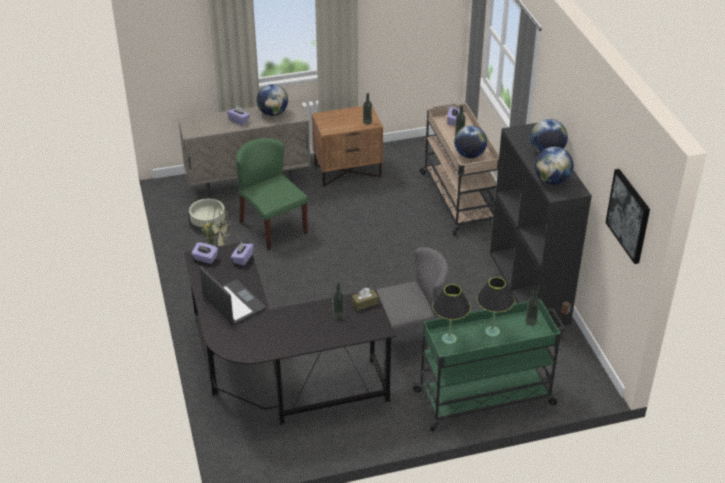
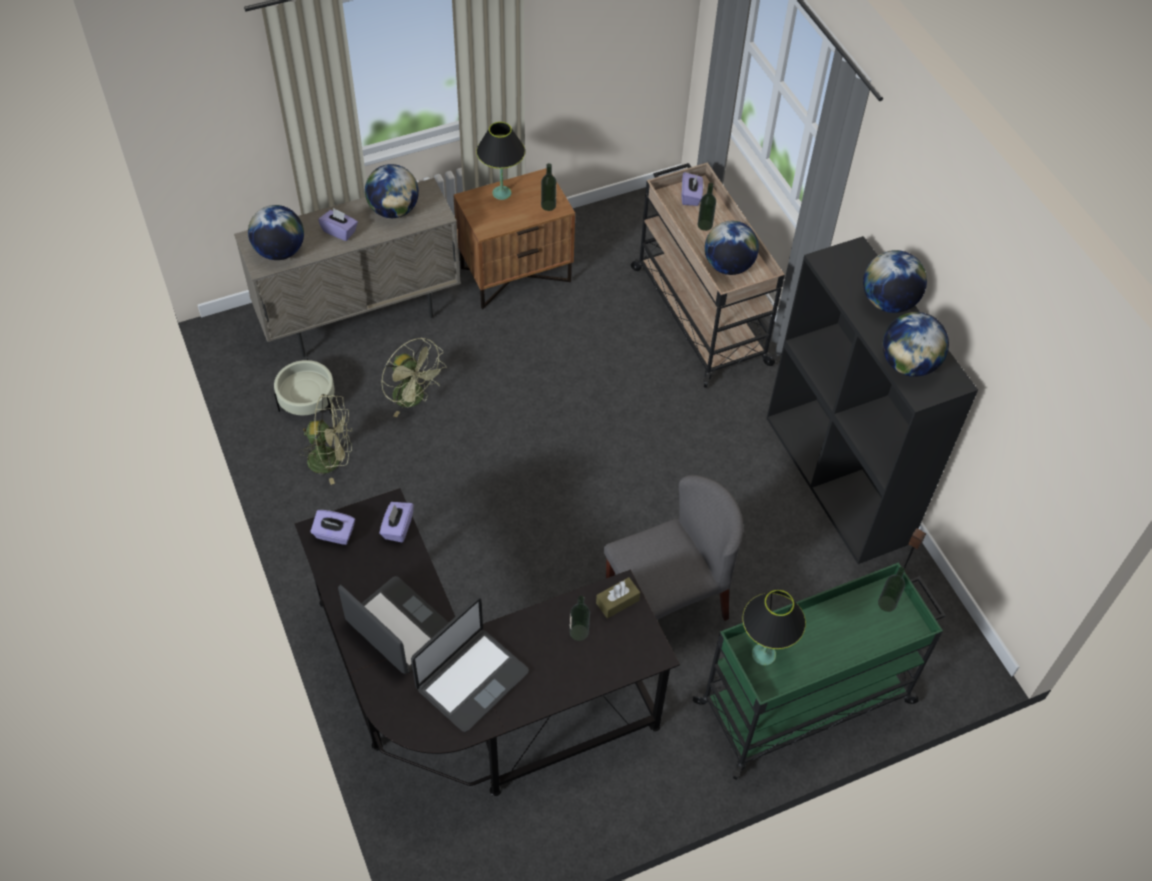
camera: 10 degrees left, 15 degrees up
(202, 127) = (280, 251): none -> globe
(270, 331) = (471, 679): none -> laptop
(273, 227) = (414, 399): green chair -> green fan
(492, 331) = (829, 630): black table lamp -> black table lamp (501, 193)
(629, 215) = (1060, 446): picture -> none

